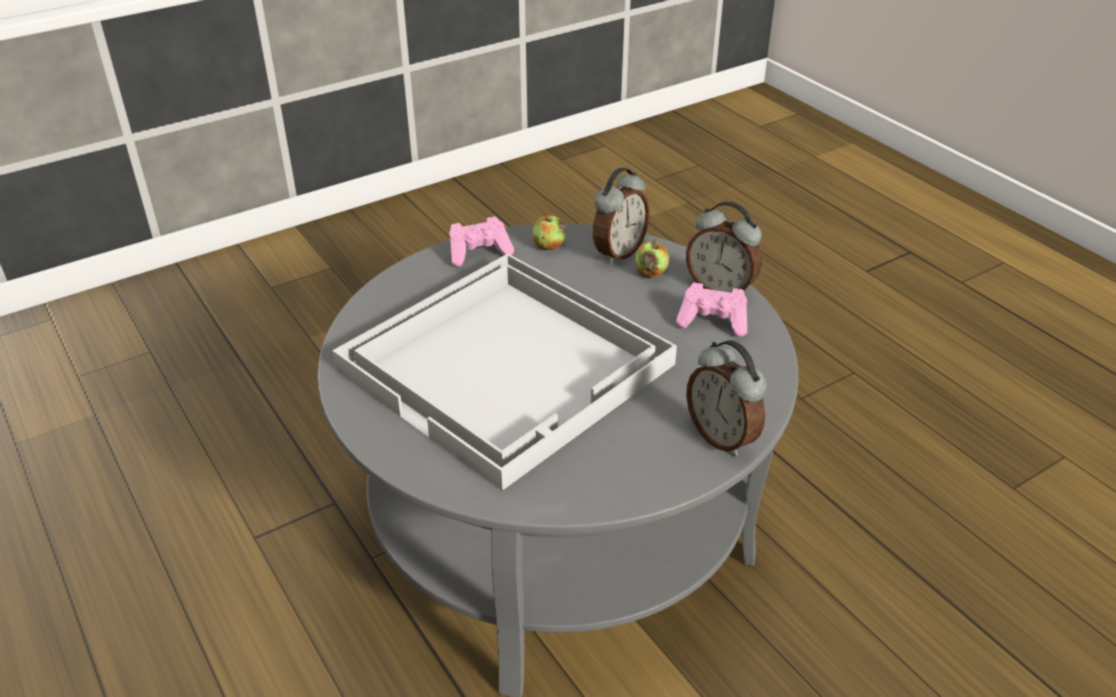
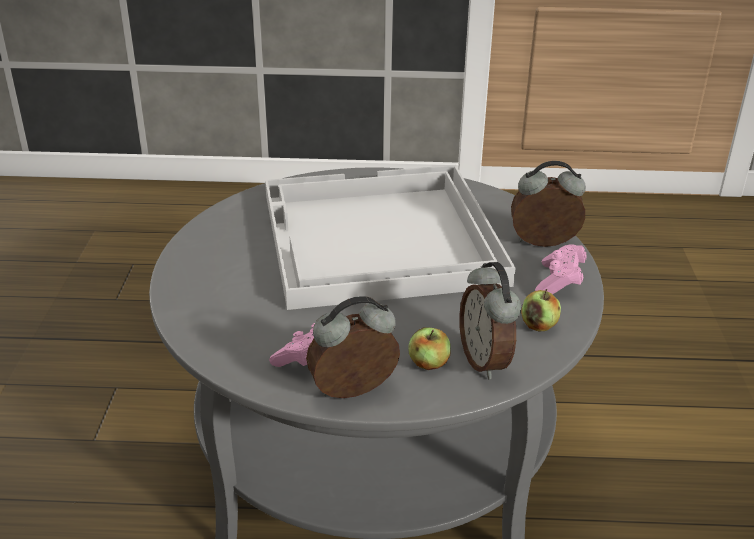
camera: 125 degrees right, 5 degrees down
(722, 437) = (187, 290): alarm clock -> alarm clock (544, 244)

